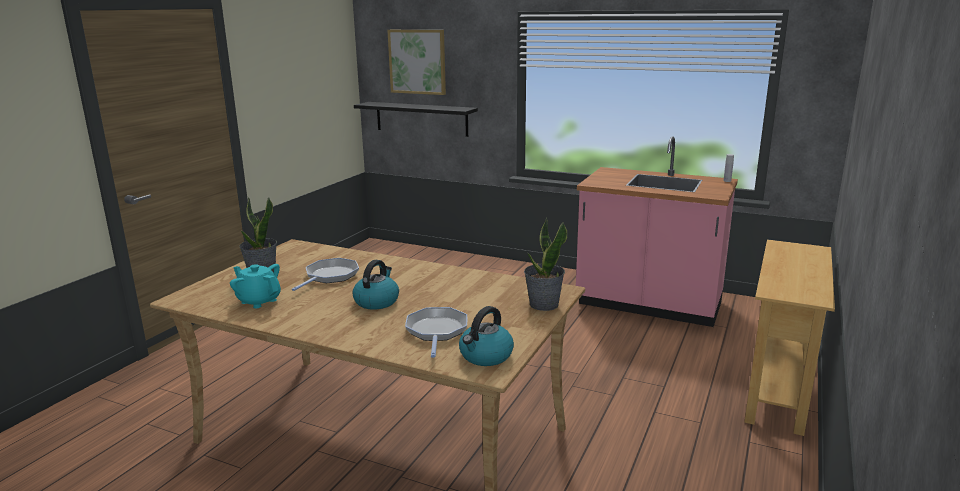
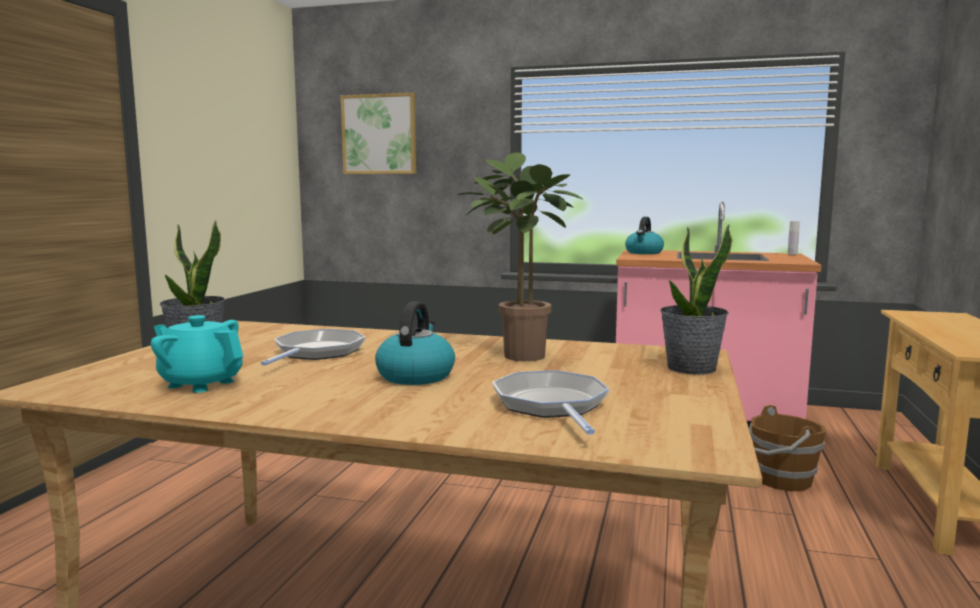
camera: 10 degrees left, 10 degrees down
(421, 118) = (383, 206): black shelf -> none
(446, 286) = (517, 355): none -> potted plant
(485, 356) = (674, 432): kettle -> kettle (644, 253)
(674, 360) = (781, 480): none -> brown bucket

